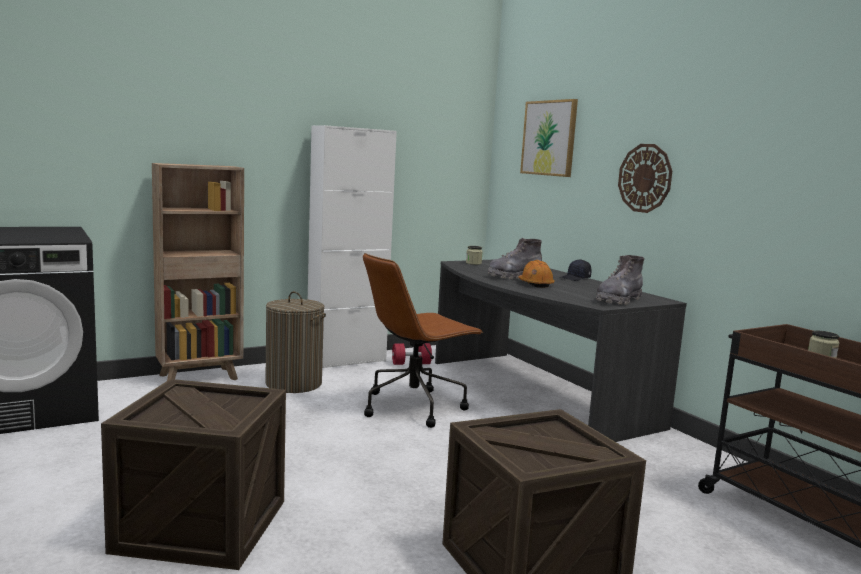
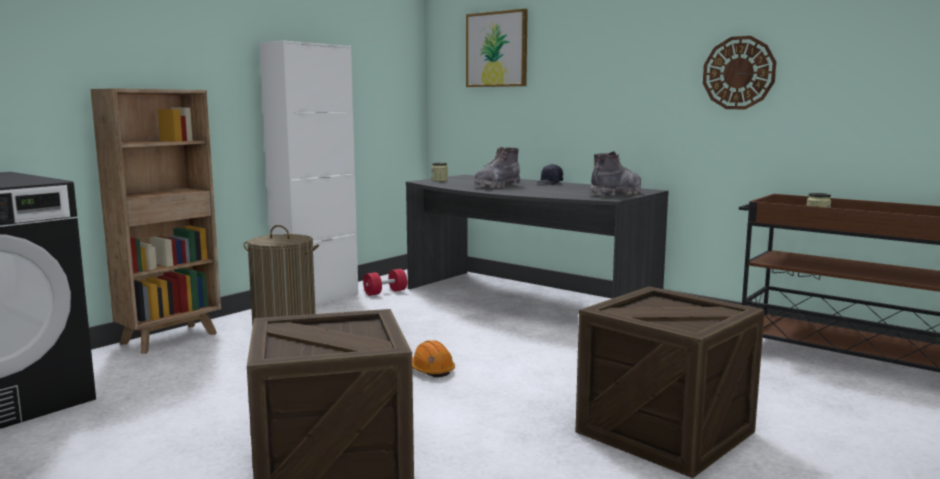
camera: 20 degrees left, 0 degrees up
(414, 406) = (428, 328): brown office chair -> none
(535, 284) = (527, 190): orange hard hat -> orange hard hat (431, 370)
(618, 300) = (616, 194): grey boot -> grey boot turned 150 degrees counterclockwise
(645, 178) = (611, 80): wall clock -> wall clock (738, 73)

